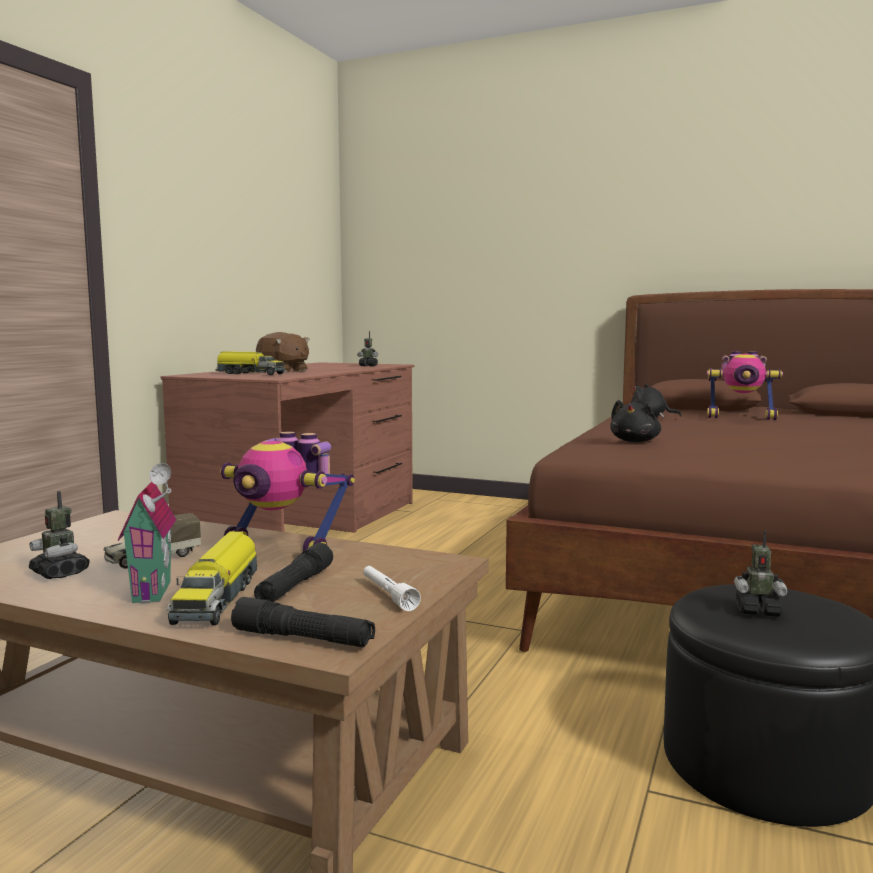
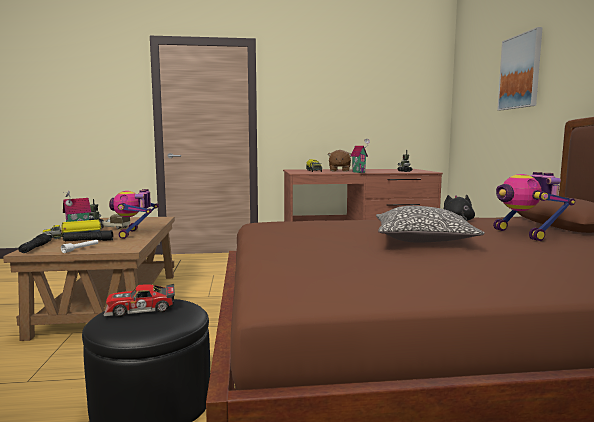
camera: 60 degrees right, 0 degrees up
(338, 370) = (359, 172): none -> toy house
(509, 229) = (520, 71): none -> picture
(635, 441) = (309, 224): black plush toy -> none
(757, 611) = (141, 309): toy robot -> toy car
(760, 433) = (423, 239): none -> pillow

